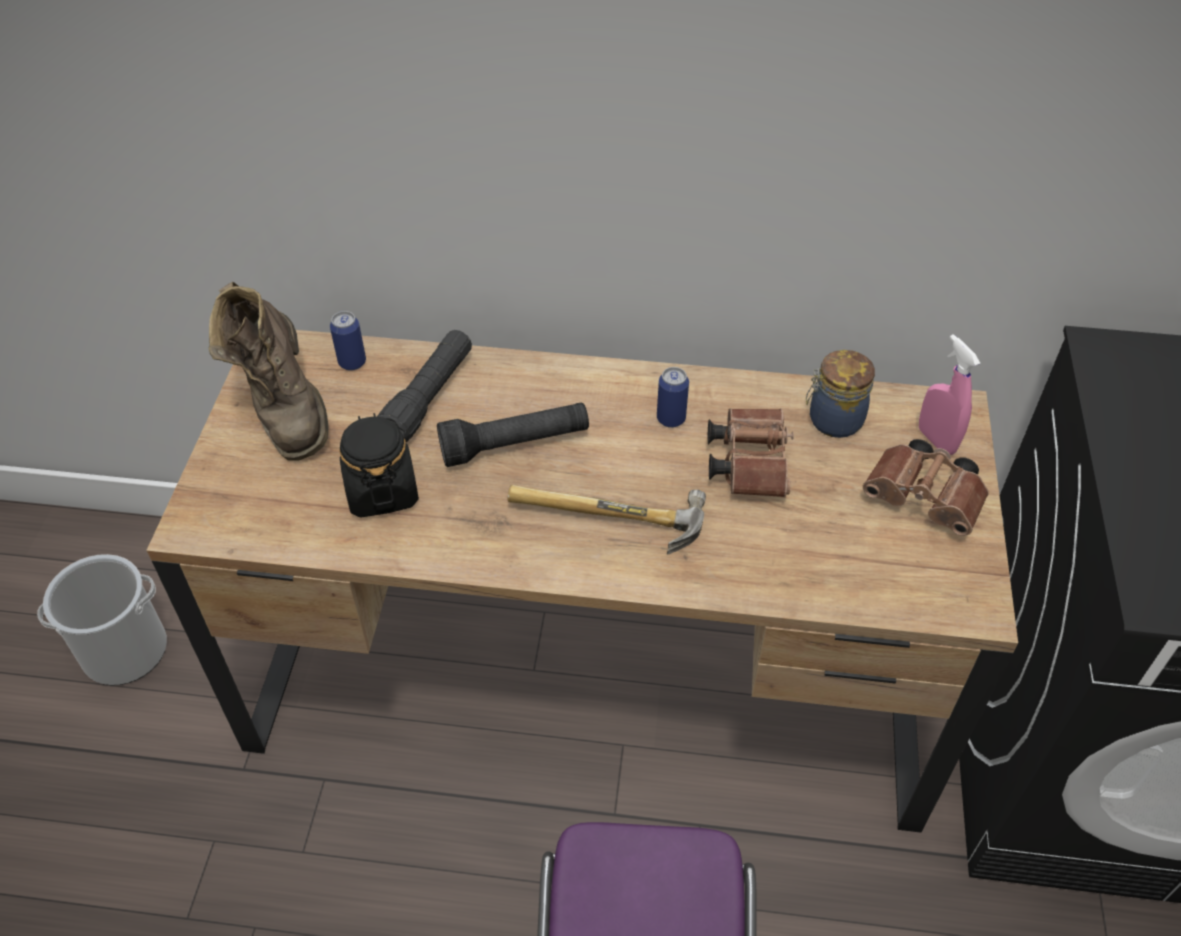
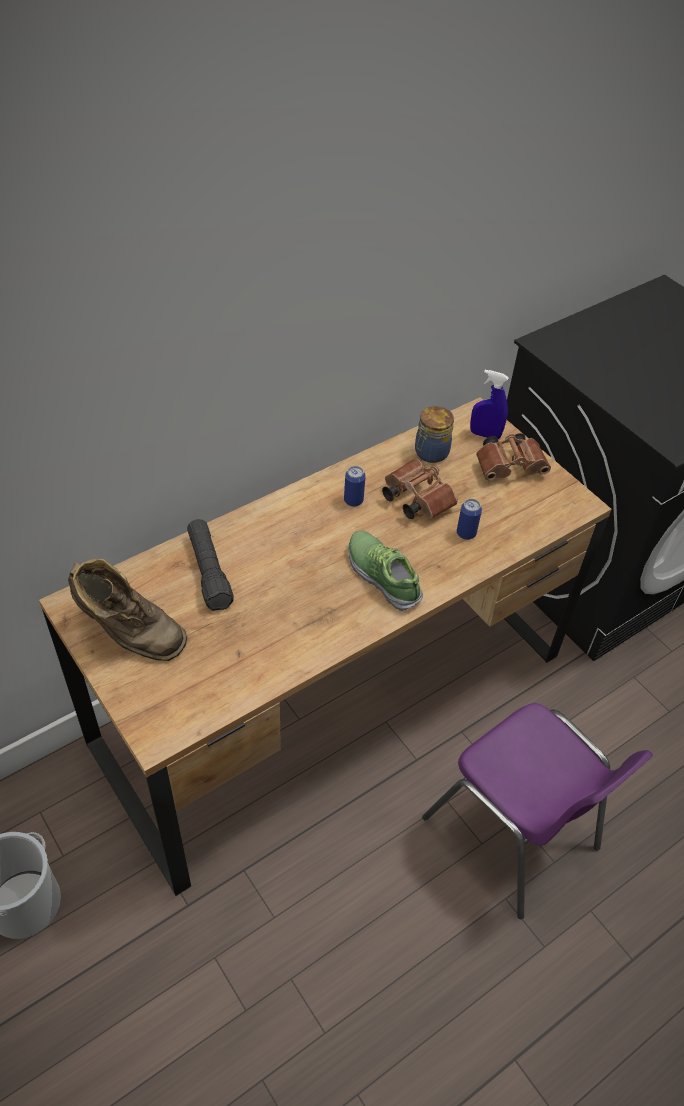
camera: 45 degrees left, 0 degrees up
(352, 362) = (136, 580): can -> can (466, 533)
(381, 490) = (245, 640): black jar -> none
(515, 445) = (289, 566): black flashlight -> none
(605, 523) = (383, 575): hammer -> shoe
(936, 440) = (485, 435): pink spray bottle -> blue spray bottle

